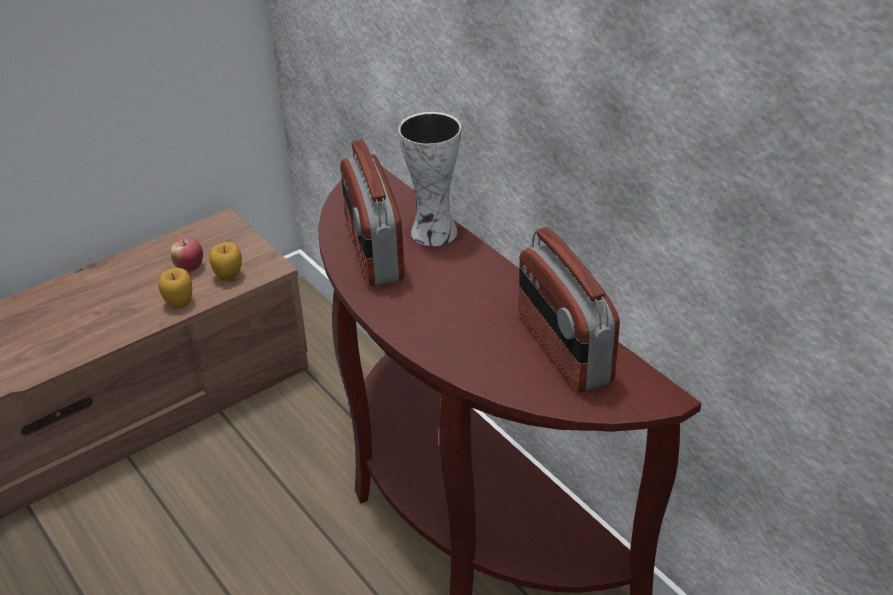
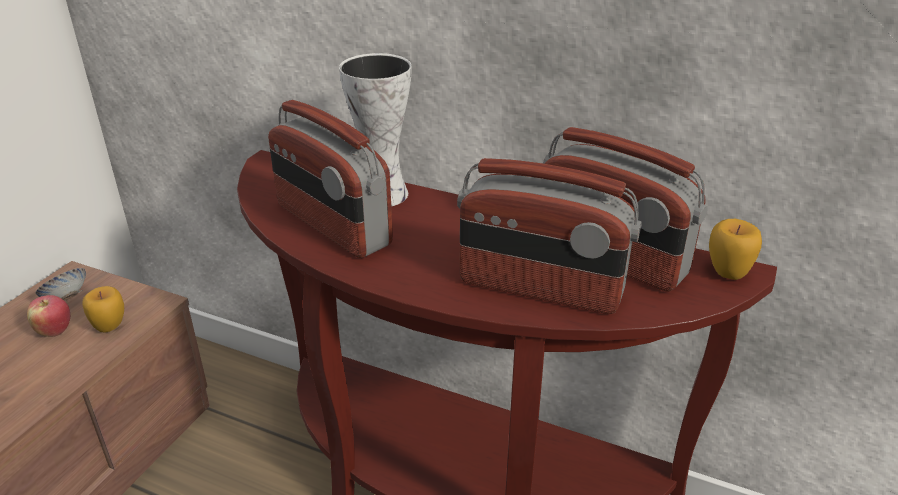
camera: 30 degrees left, 5 degrees down
(179, 303) = (62, 371): apple -> apple (727, 272)
(210, 241) = (67, 298): none -> bowl
(483, 354) = (540, 288): none -> radio

